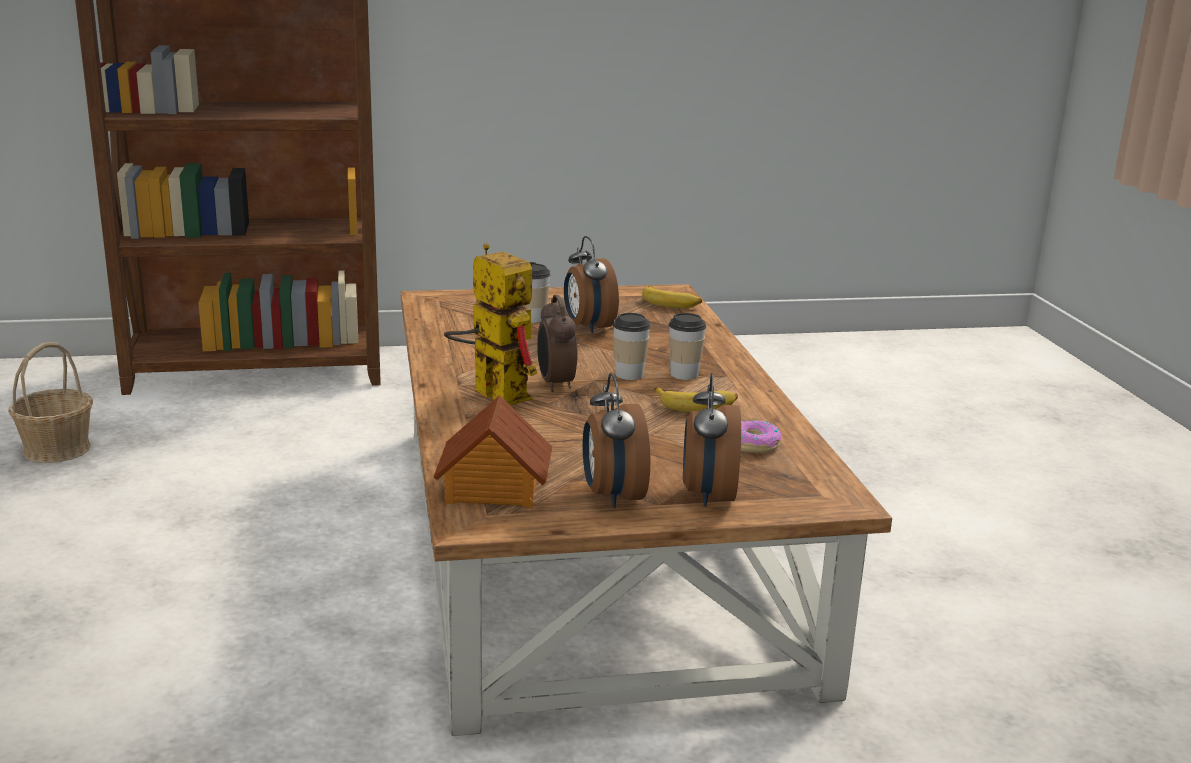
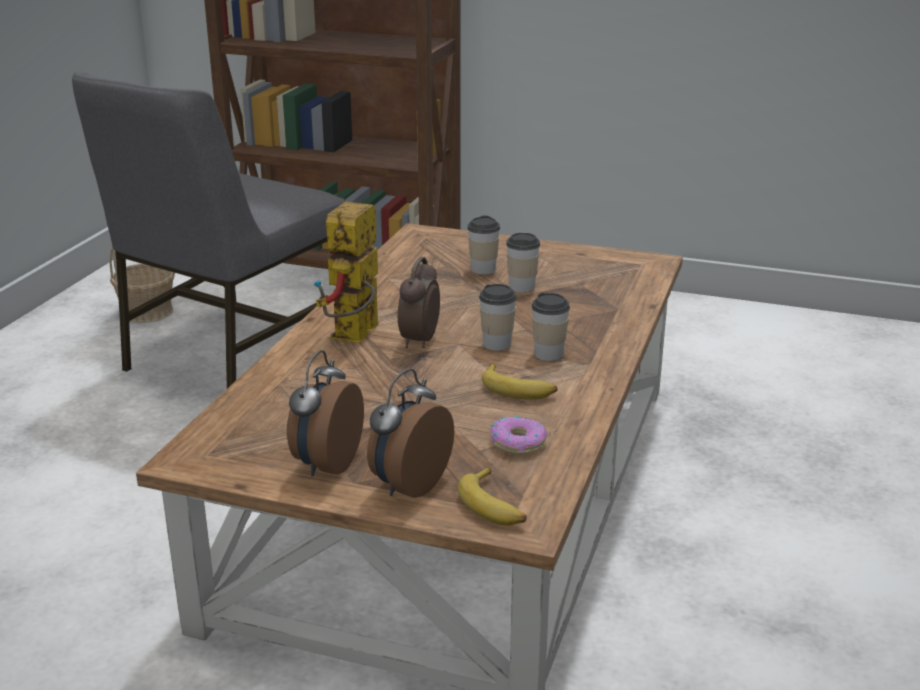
camera: 30 degrees right, 5 degrees up
(213, 472) = (232, 355): none -> grey chair
(490, 392) = (355, 337): toy robot -> toy robot turned 150 degrees counterclockwise
(493, 488) = (242, 431): toy house -> none
(587, 327) = (522, 287): alarm clock -> cup
(671, 303) = (635, 274): banana -> banana (494, 506)

